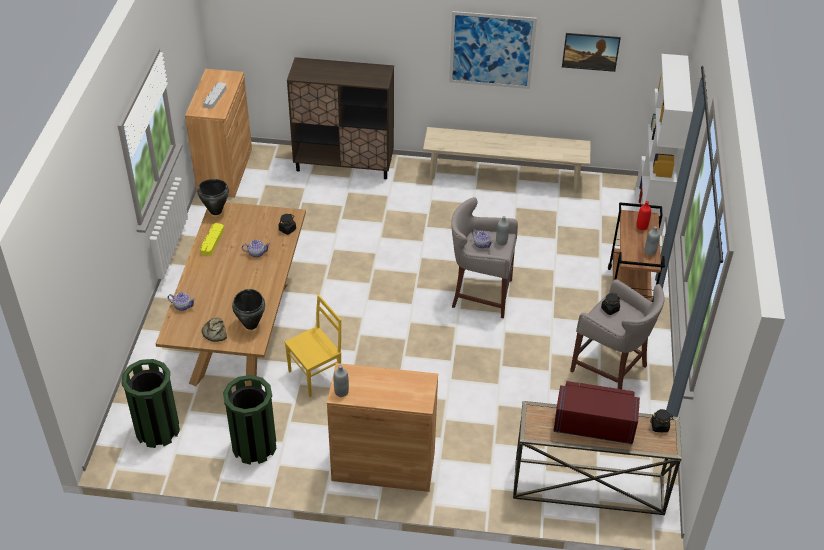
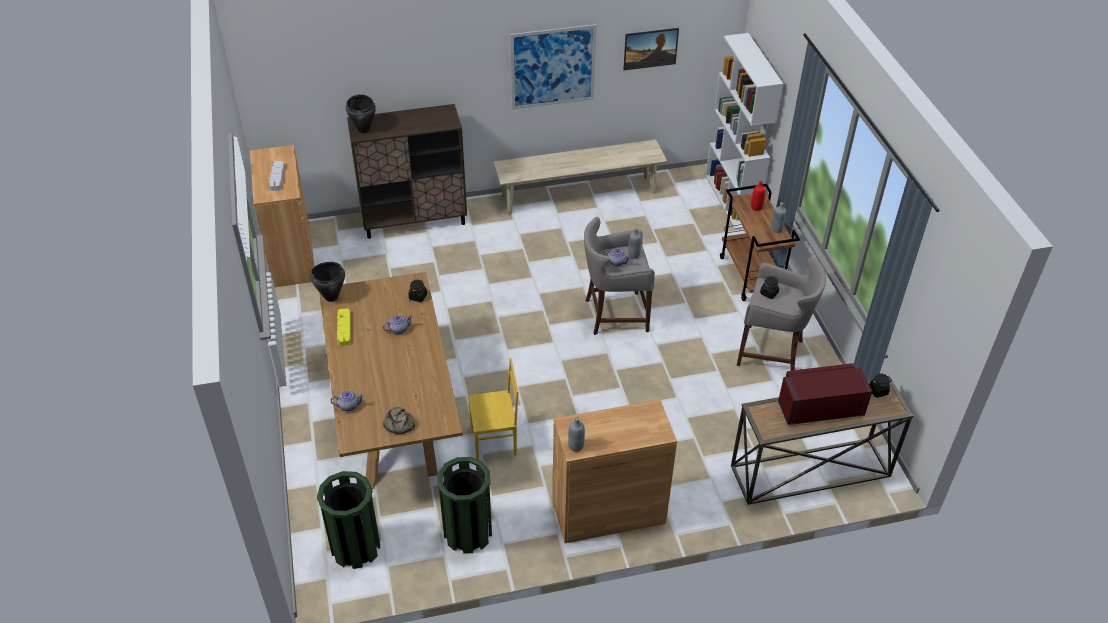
camera: 20 degrees left, 0 degrees up
(251, 324) = (432, 405): black cooking pot -> black cooking pot (363, 129)
(316, 376) = (494, 441): yellow chair -> yellow chair turned 45 degrees clockwise

